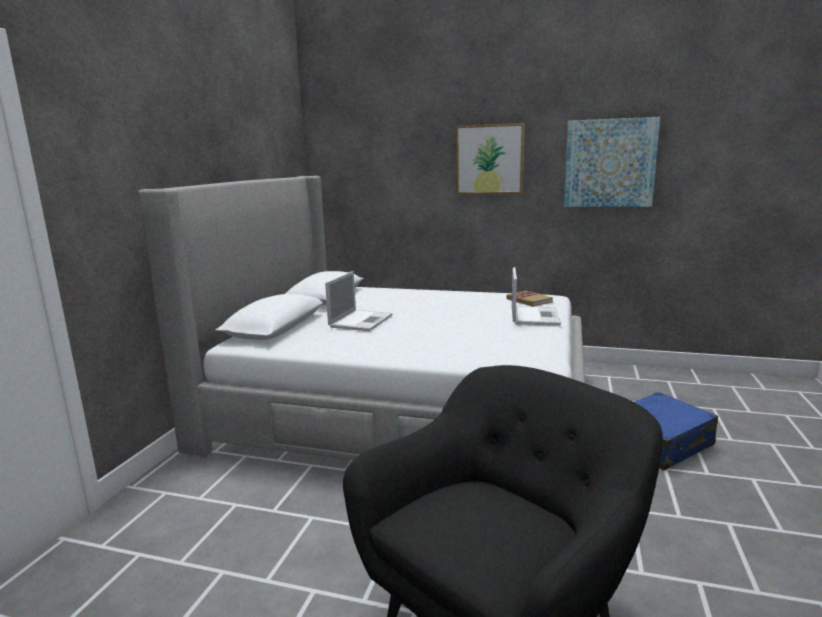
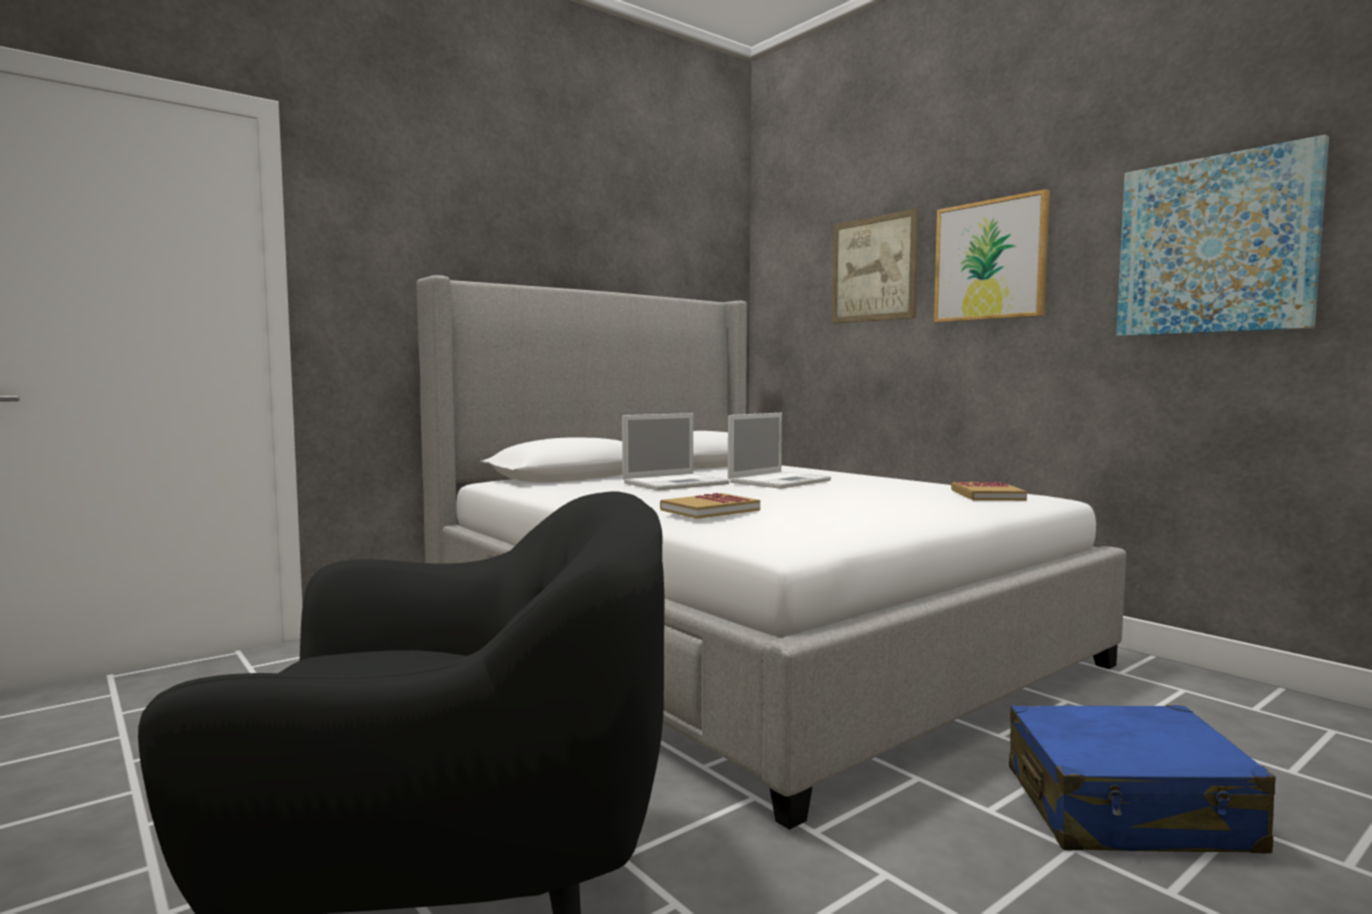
camera: 35 degrees right, 10 degrees down
(410, 157) = (874, 269): none -> picture
(453, 346) = (709, 510): none -> book
(534, 316) = (939, 507): laptop -> laptop (780, 481)

